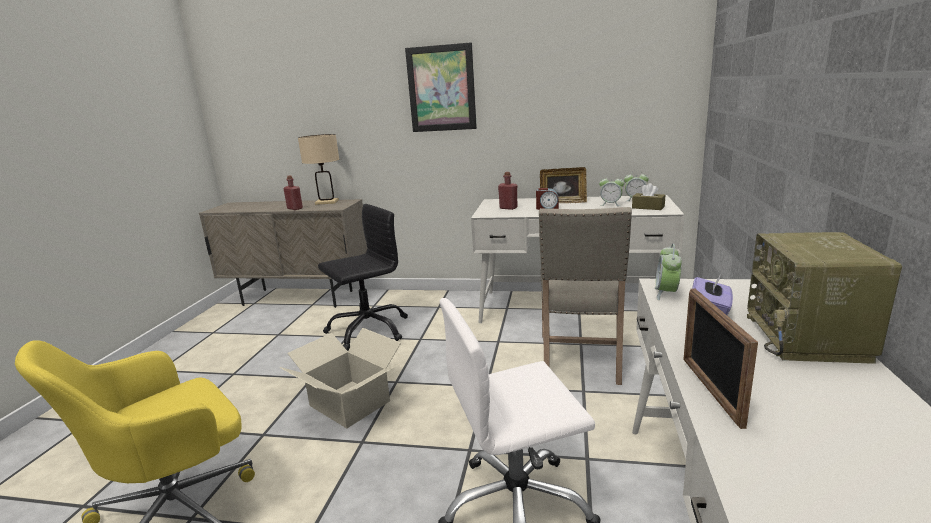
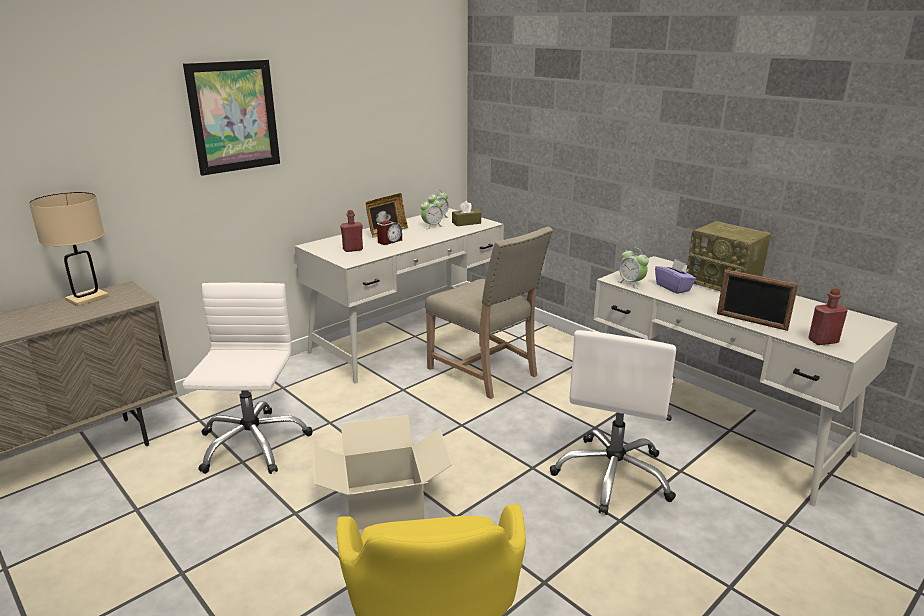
camera: 55 degrees left, 5 degrees up
(295, 208) = (63, 320): red bottle -> red bottle (823, 341)
(368, 329) = (252, 443): black office chair -> white office chair

